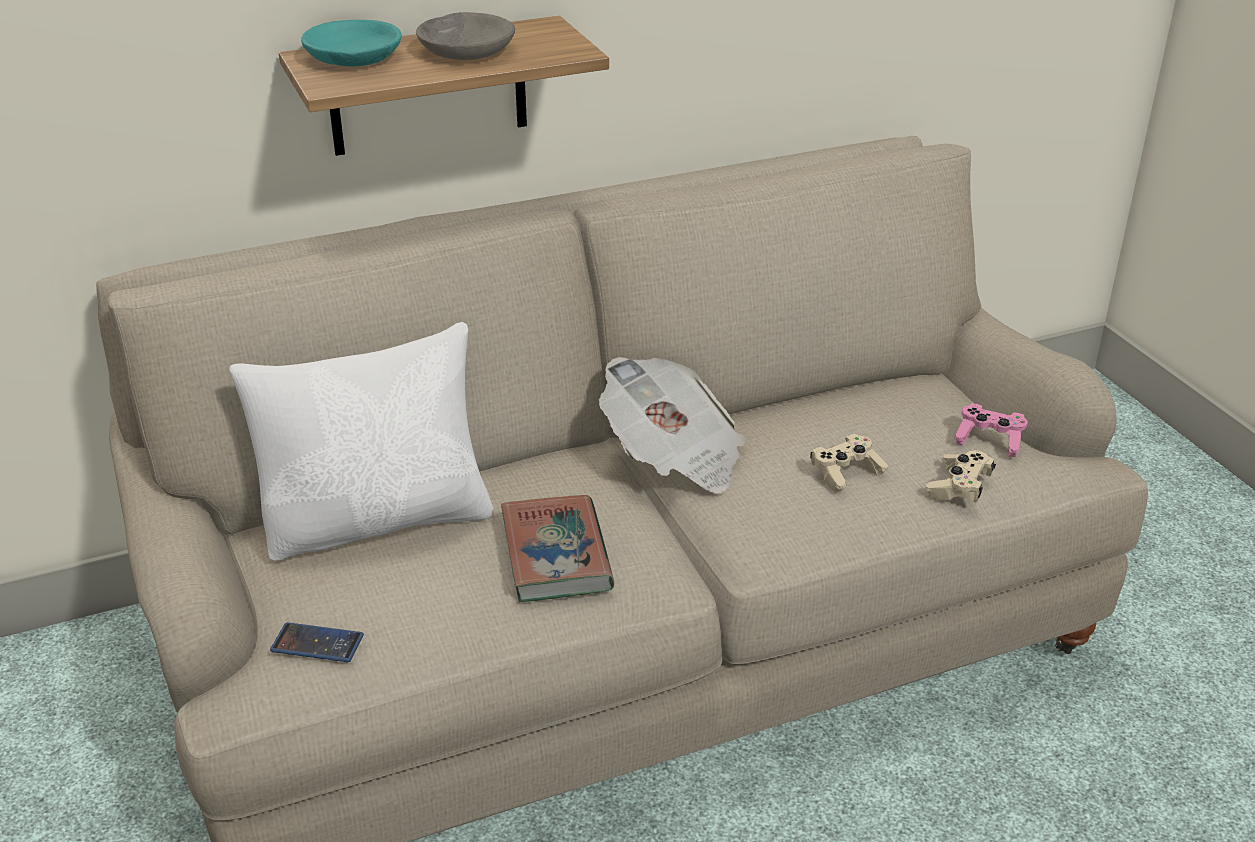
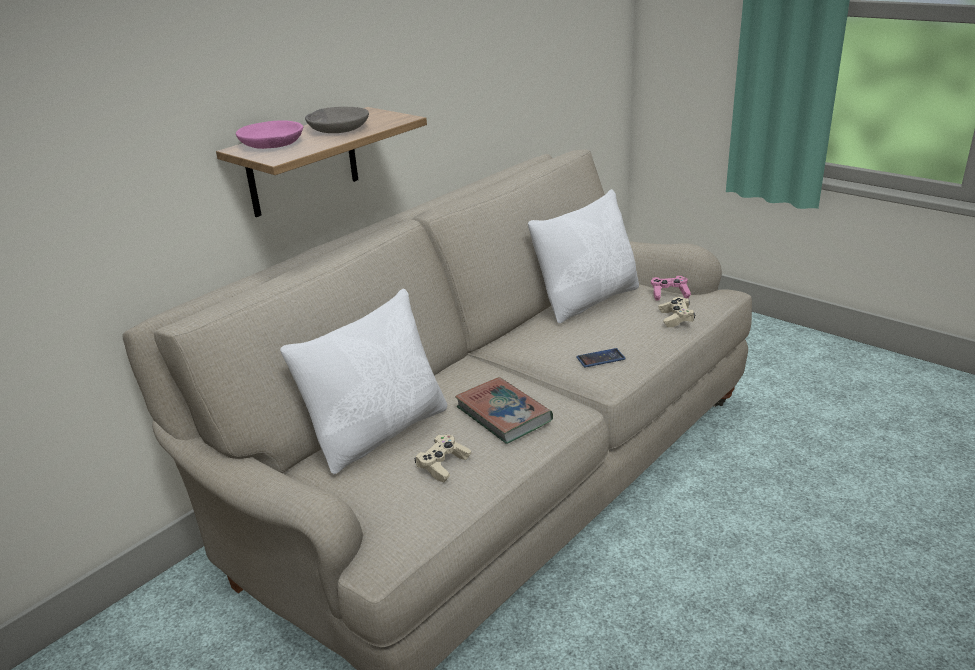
camera: 25 degrees left, 5 degrees down
(317, 643) = (408, 506): phone -> phone (600, 358)
(353, 58) = (272, 144): turquoise bowl -> pink bowl
(673, 456) = (519, 348): newspaper -> none
(846, 473) = (616, 329): beige game controller -> beige game controller (443, 465)
(851, 408) = (588, 300): none -> white pillow

